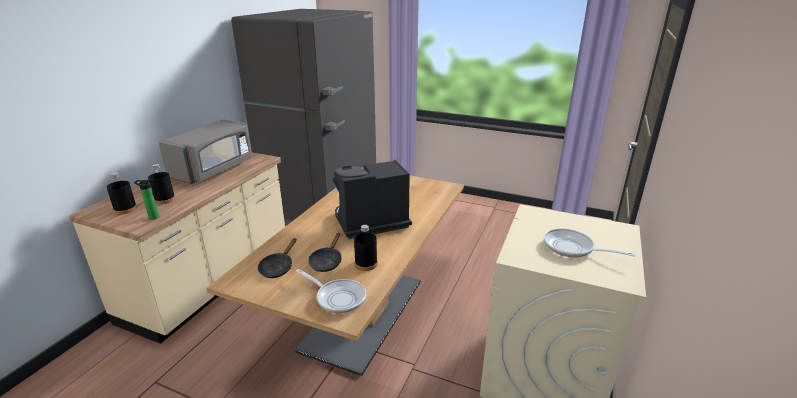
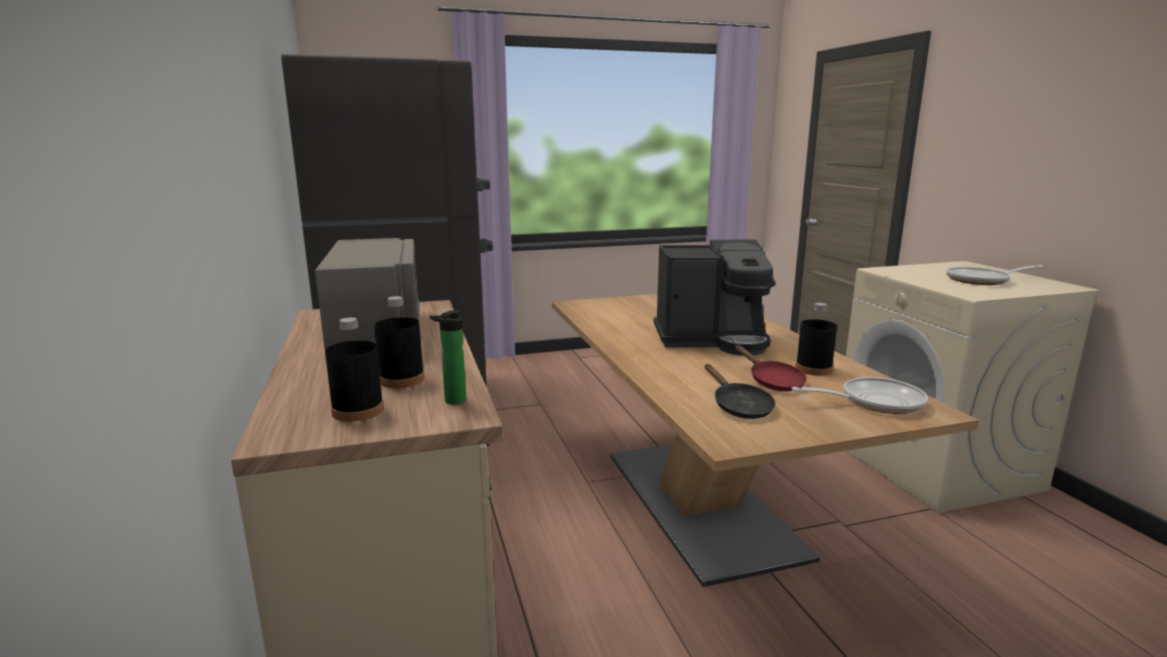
camera: 40 degrees left, 10 degrees down
(327, 261) = (772, 381): black frying pan -> red frying pan
(369, 223) = (712, 339): coffee machine -> coffee machine turned 120 degrees counterclockwise

